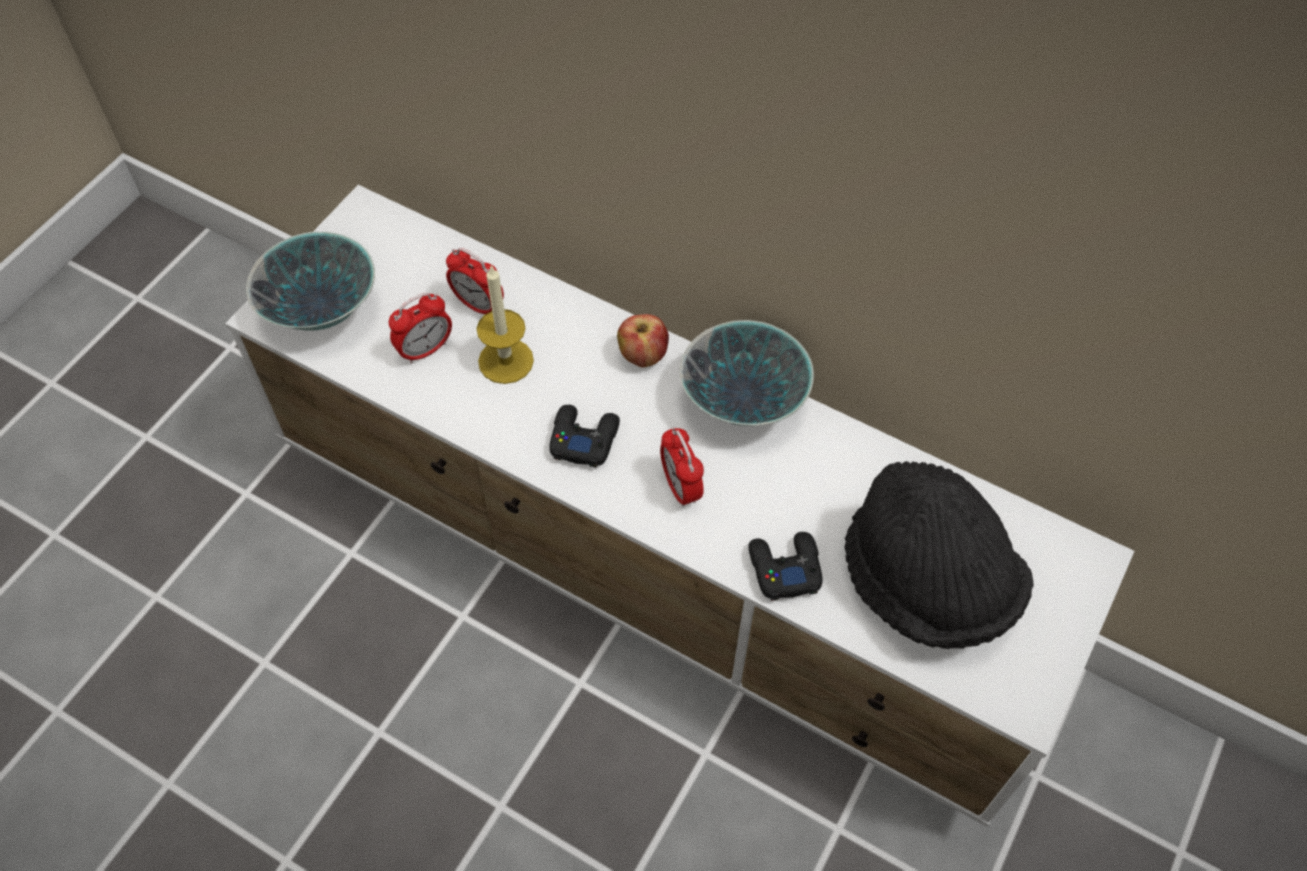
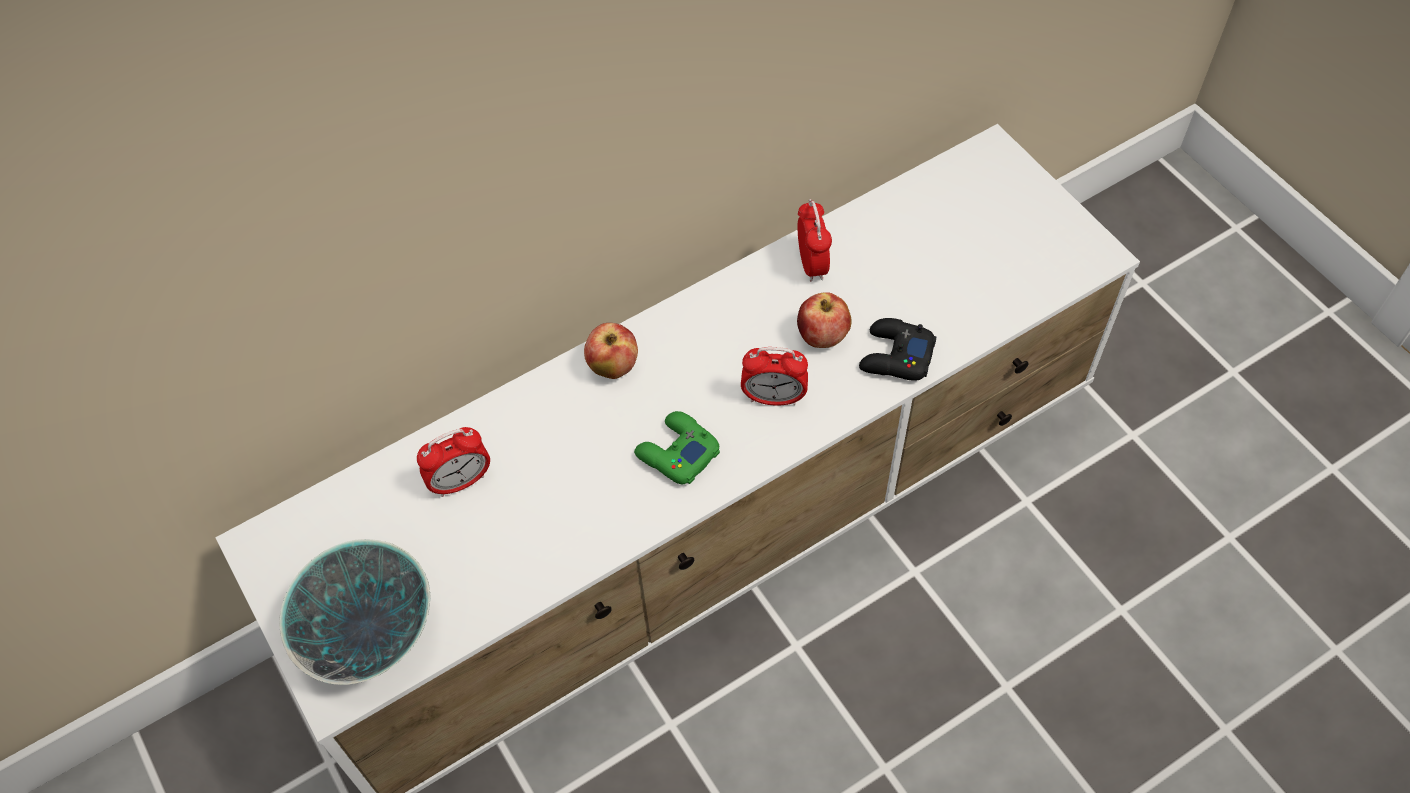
camera: 60 degrees left, 0 degrees up
(425, 349) = (485, 551): alarm clock -> alarm clock (812, 264)
(506, 361) = (546, 483): candle -> none
(583, 438) = (676, 453): black game controller -> green game controller
(744, 403) = (713, 311): bowl -> none
(768, 499) = (822, 337): none -> apple
(926, 583) = (960, 265): black hat -> none

